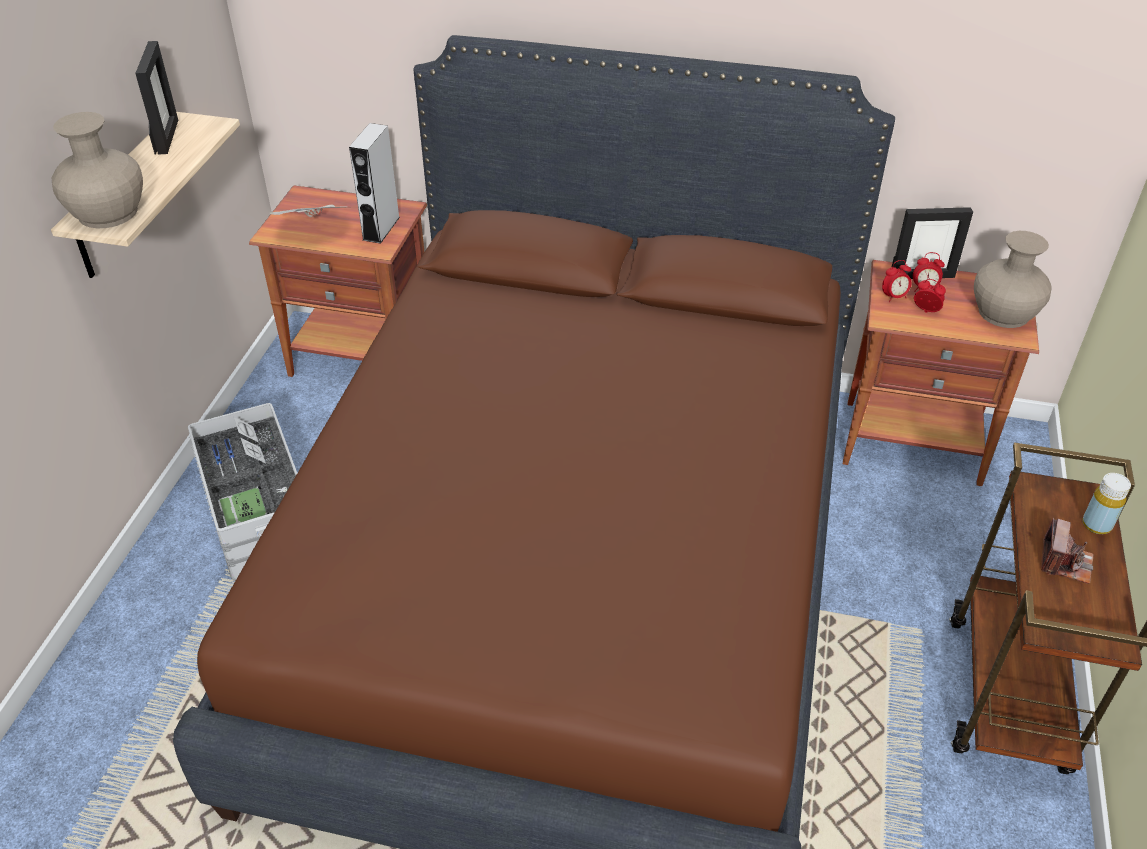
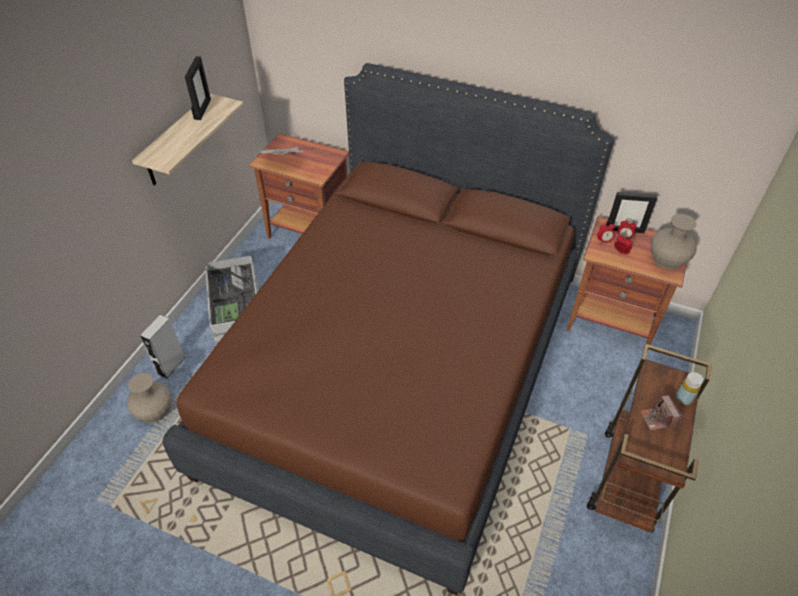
camera: 10 degrees right, 5 degrees up
(108, 212) = (162, 153): beige vase -> beige vase (154, 410)
(381, 228) = (321, 165): grey speaker -> grey speaker (171, 365)
(1065, 562) = (657, 419): camera -> camera turned 135 degrees clockwise

